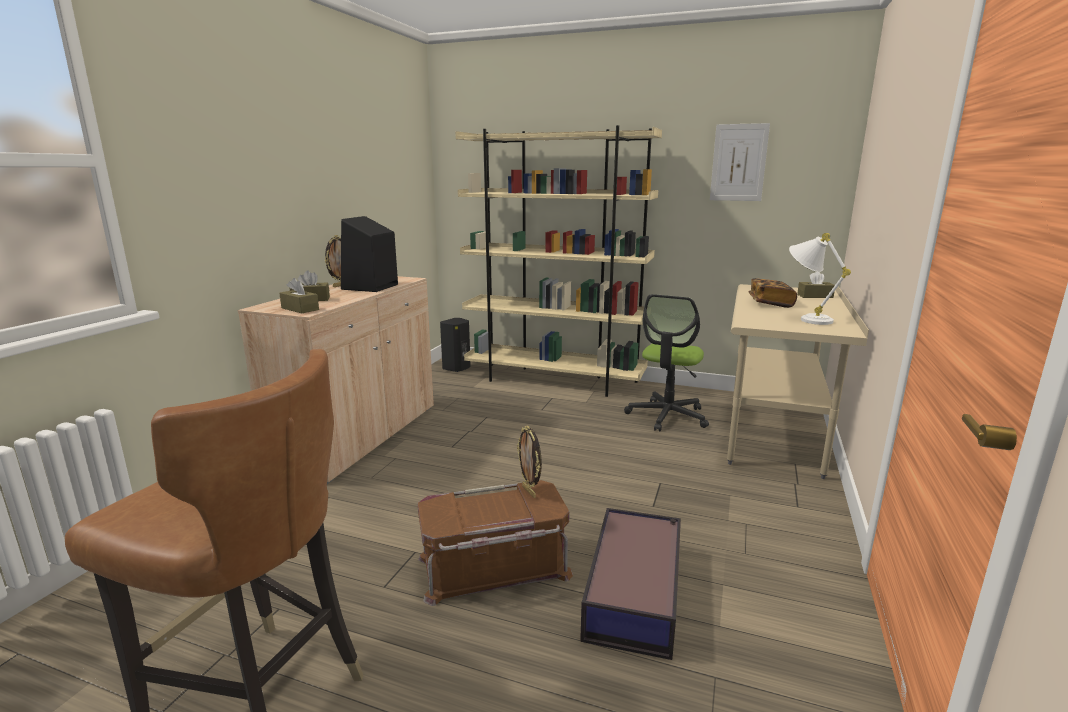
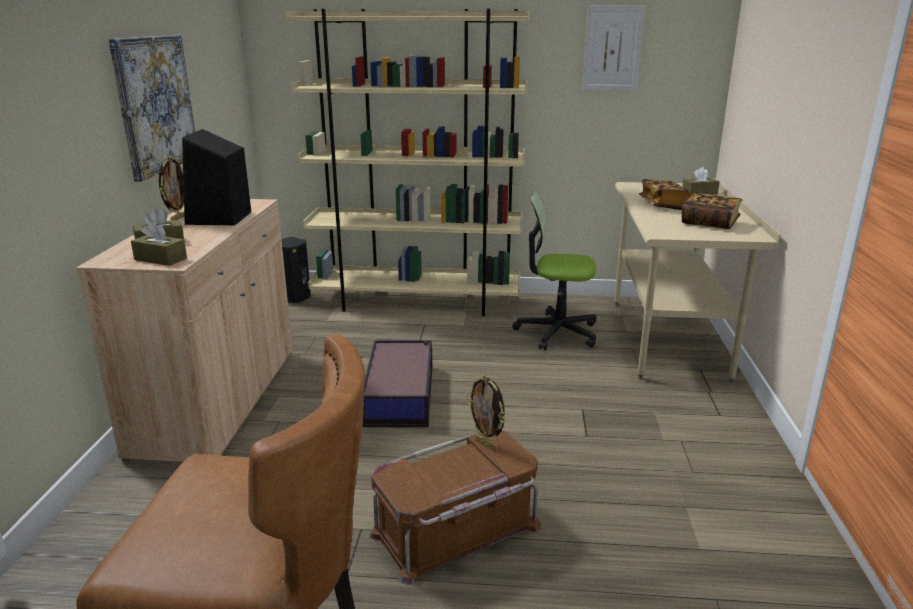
camera: 15 degrees left, 5 degrees up
(336, 197) = (155, 104): none -> picture
(635, 590) = (608, 528): storage box -> storage box (400, 394)
(667, 416) = (557, 332): office chair -> office chair turned 90 degrees clockwise
(805, 319) = (709, 223): white table lamp -> book

